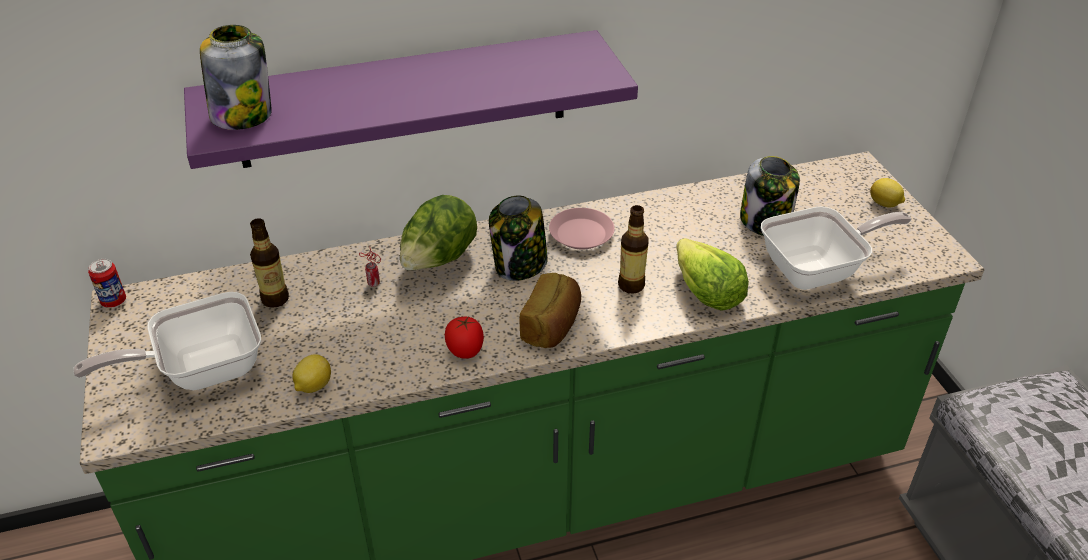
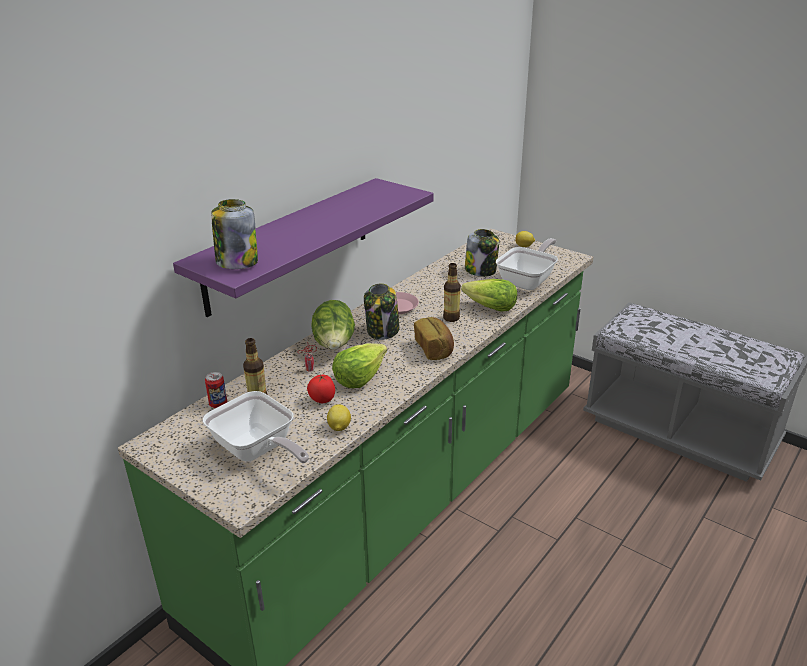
camera: 35 degrees left, 10 degrees down
(114, 301) = (144, 445): can -> can (218, 404)
(201, 370) = (257, 451): frying pan -> frying pan turned 75 degrees counterclockwise
(414, 324) = (359, 377): none -> lettuce
(465, 351) = (403, 377): tomato -> tomato (322, 400)

